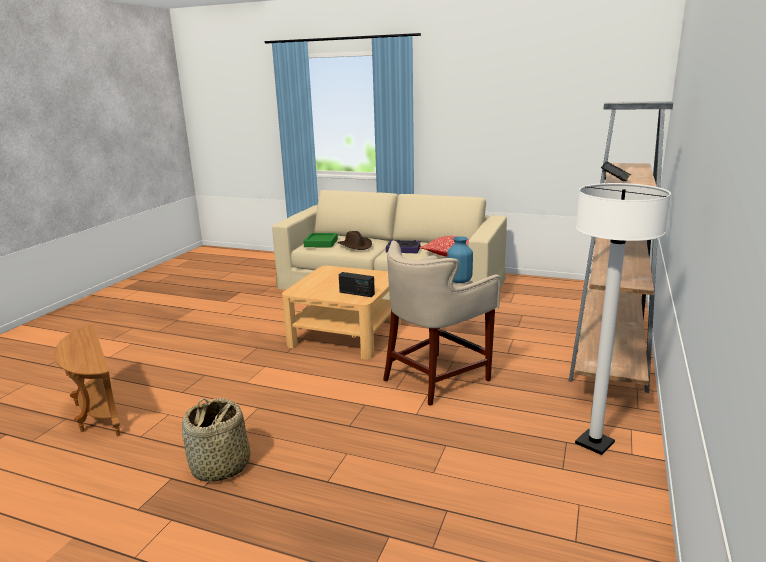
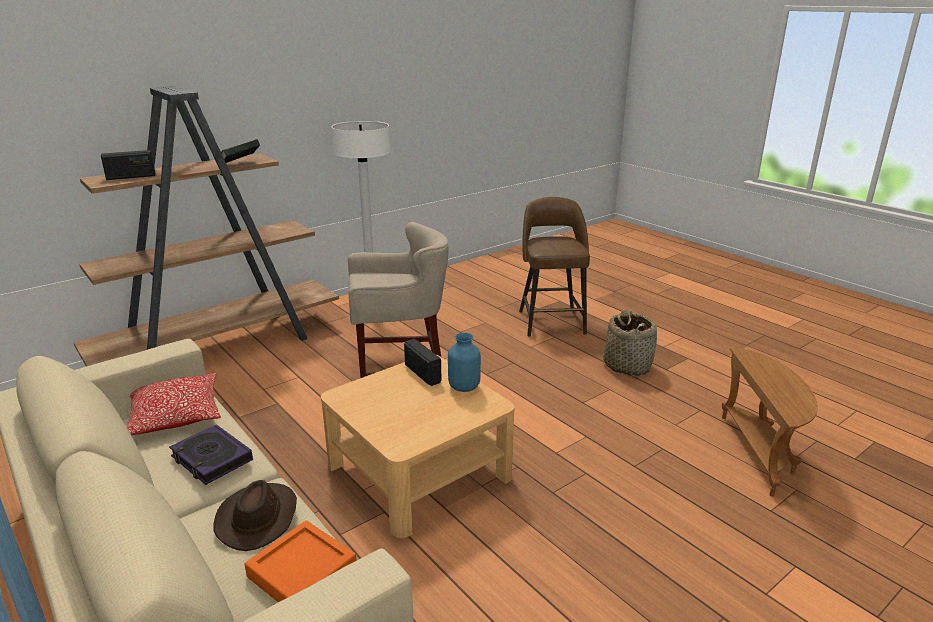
camera: 150 degrees left, 5 degrees up
(321, 243) = (302, 572): green tray -> orange tray
(349, 511) = (551, 321): none -> brown stool
(459, 281) = (366, 279): blue vase -> blue vase (464, 386)
(626, 168) = (131, 177): none -> radio

